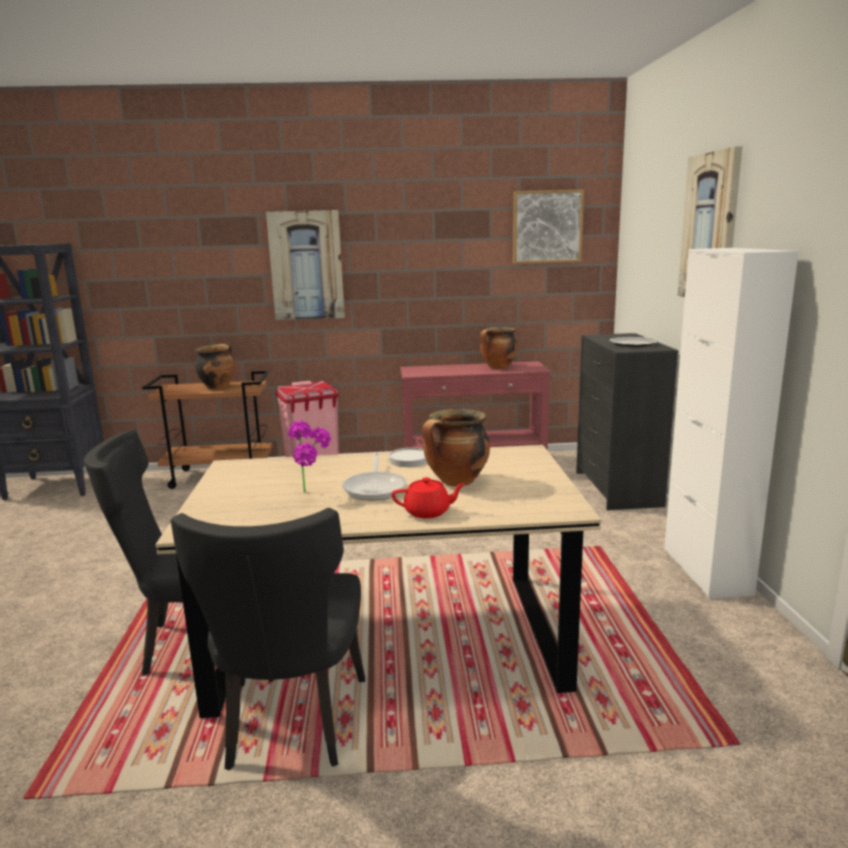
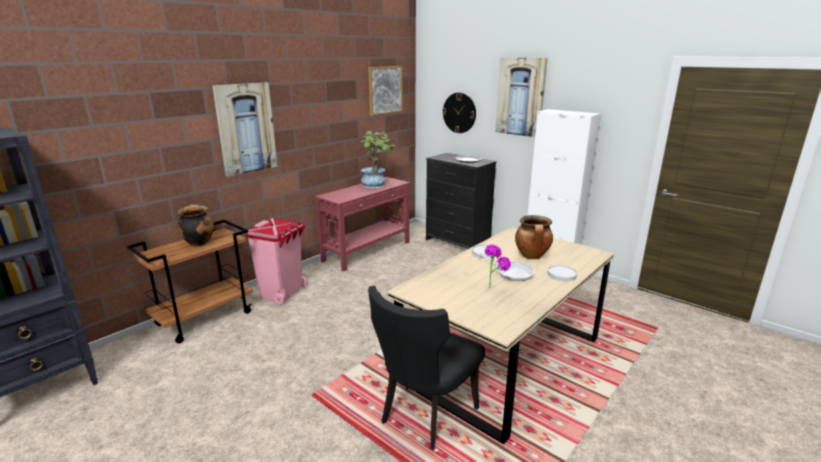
camera: 45 degrees left, 5 degrees up
(291, 726) = (541, 418): black chair -> none
(428, 512) = (561, 274): red teapot -> white plate
(498, 367) = (377, 185): cooking pot -> potted plant
(651, 263) = (459, 113): none -> wall clock

